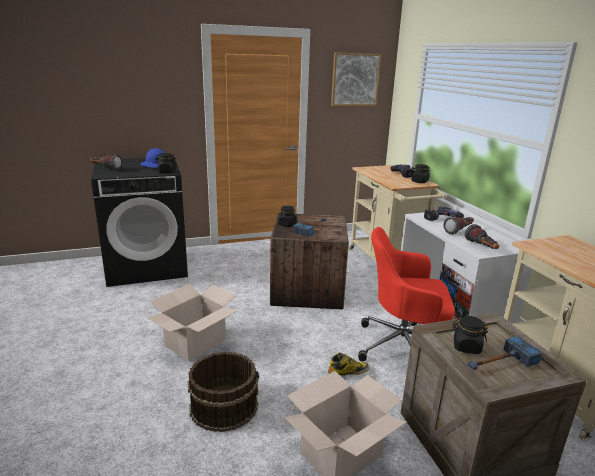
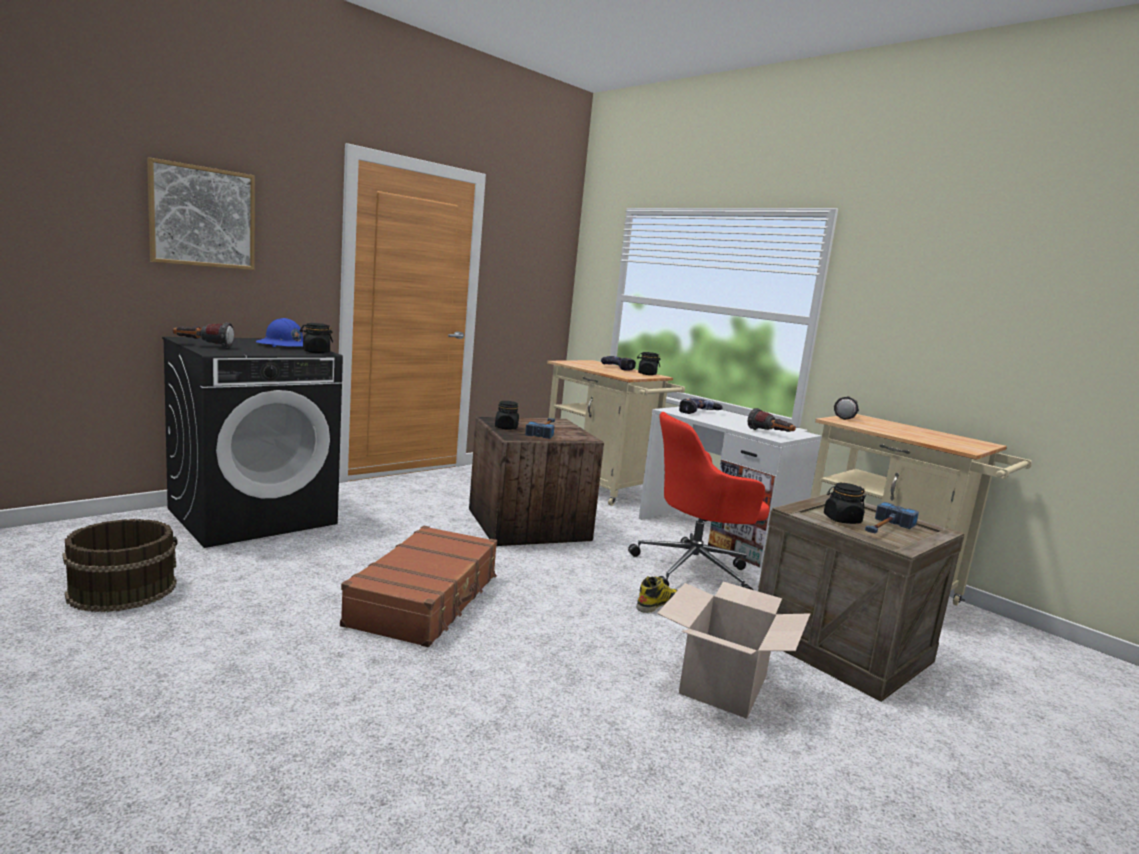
camera: 25 degrees left, 10 degrees down
(195, 342) = (426, 600): cardboard box -> brown suitcase
(223, 405) = (536, 663): brown bucket -> brown bucket (122, 589)
(355, 79) = (535, 248): picture -> picture (202, 217)
(459, 231) = (730, 422): flashlight -> flashlight (847, 417)

